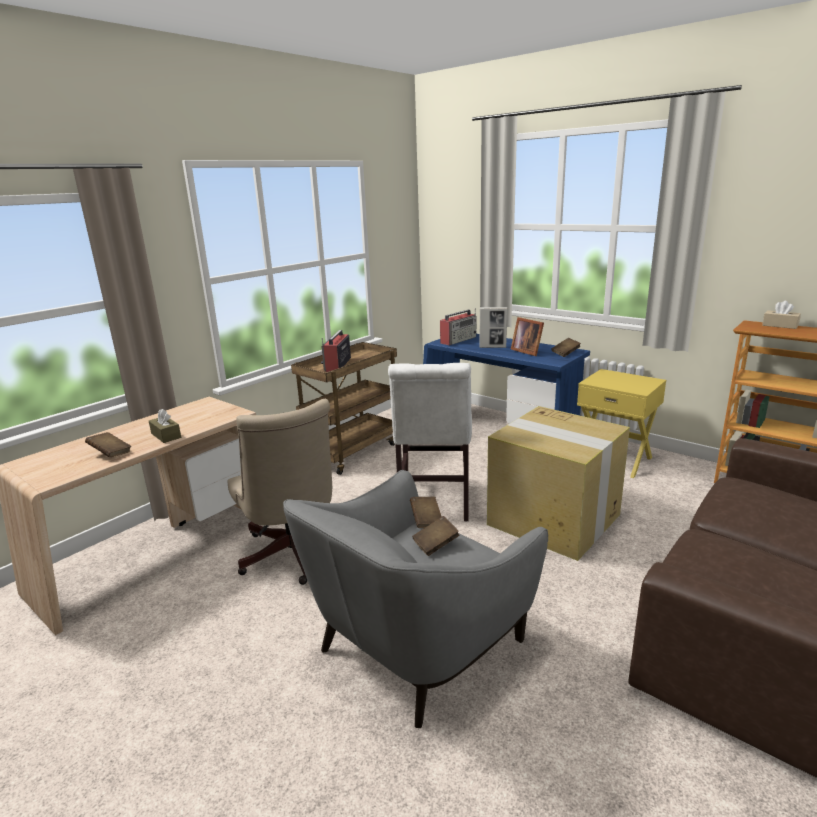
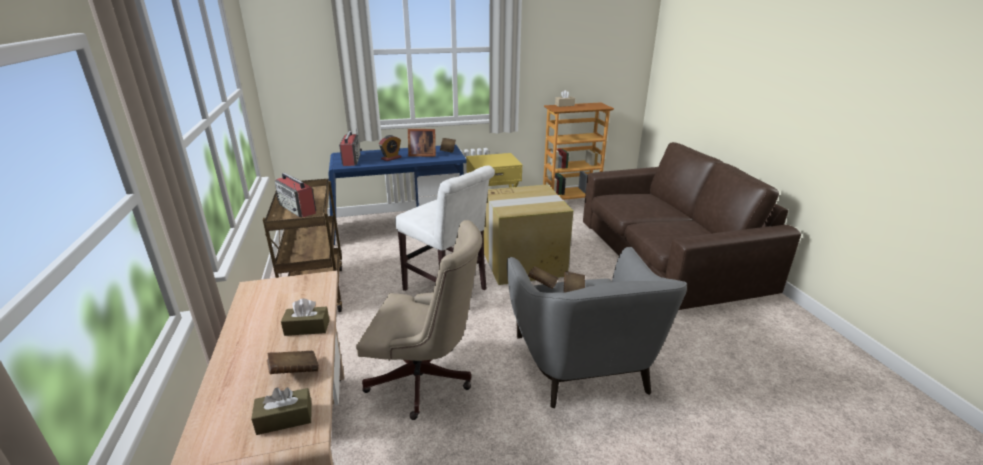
camera: 55 degrees left, 5 degrees up
(58, 471) = (284, 419): none -> brown tissue box
(492, 347) = (391, 158): picture frame -> alarm clock

